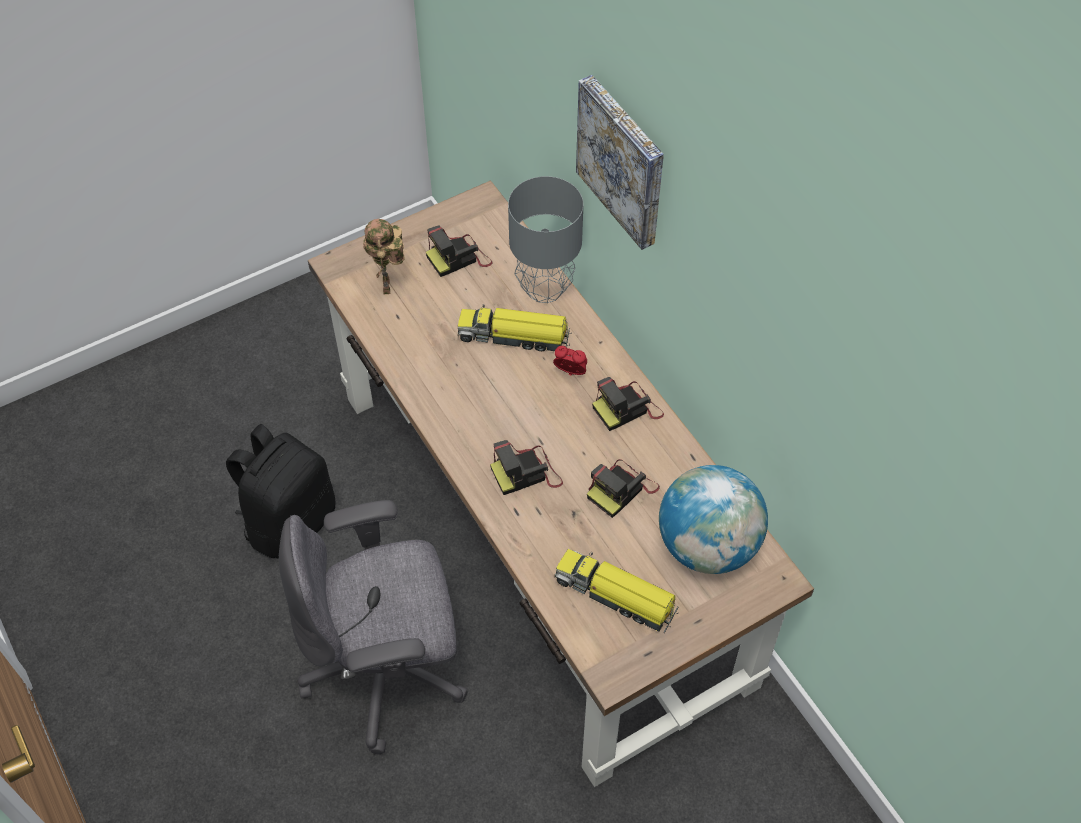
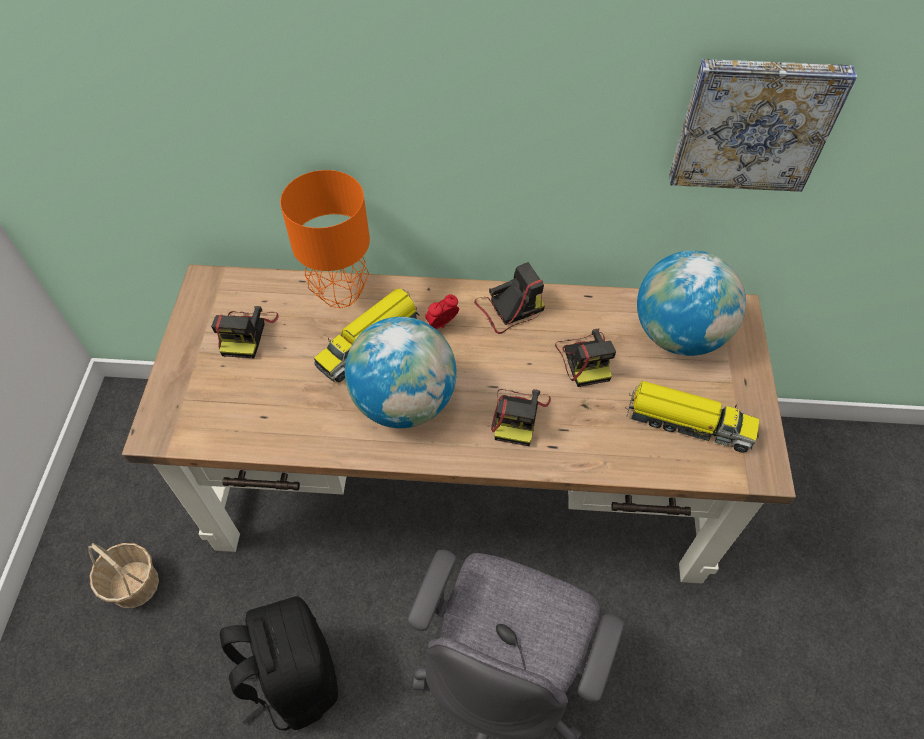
camera: 55 degrees left, 0 degrees up
(285, 369) = (134, 584): none -> basket
(389, 287) = (224, 404): toy robot -> none
(479, 392) = (404, 402): none -> globe
(544, 290) = (341, 295): grey table lamp -> orange table lamp
(616, 596) = (687, 422): toy truck -> toy truck turned 135 degrees counterclockwise
(623, 160) = (398, 76): picture -> picture (754, 123)
(627, 408) = (509, 309): camera -> camera turned 120 degrees counterclockwise

